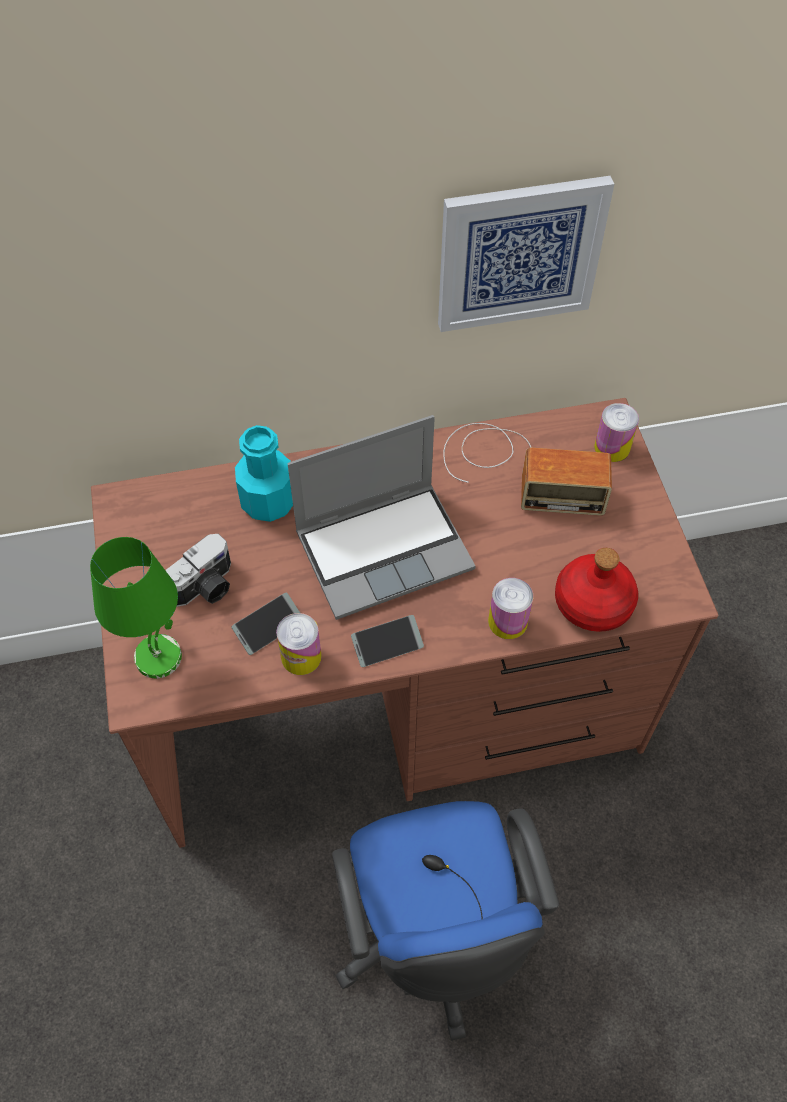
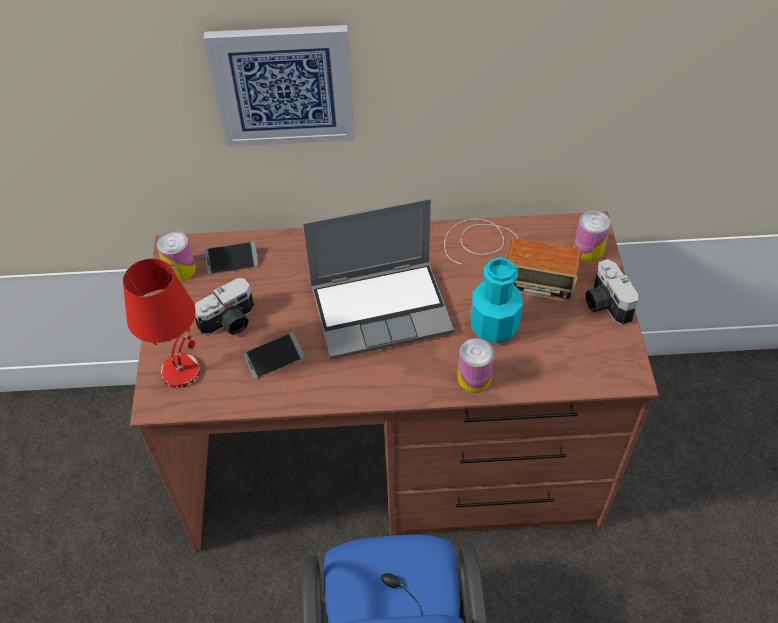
camera: 10 degrees right, 5 degrees down
(158, 656) = (181, 371): green table lamp -> red table lamp
(268, 501) = (294, 262): turquoise bottle -> turquoise bottle (494, 326)
(301, 657) = (296, 385): can -> can (180, 269)
(387, 644) = (369, 384): phone -> phone (232, 262)
(519, 253) = (514, 71): picture -> picture (283, 85)
(592, 602) = (549, 371): red bottle -> none
(641, 512) = (604, 304): none -> camera

